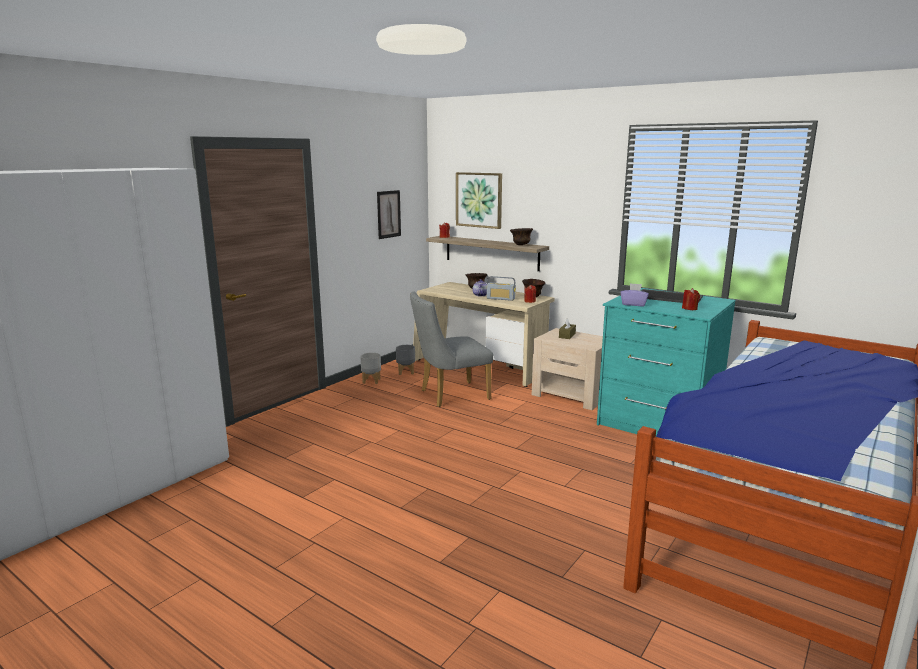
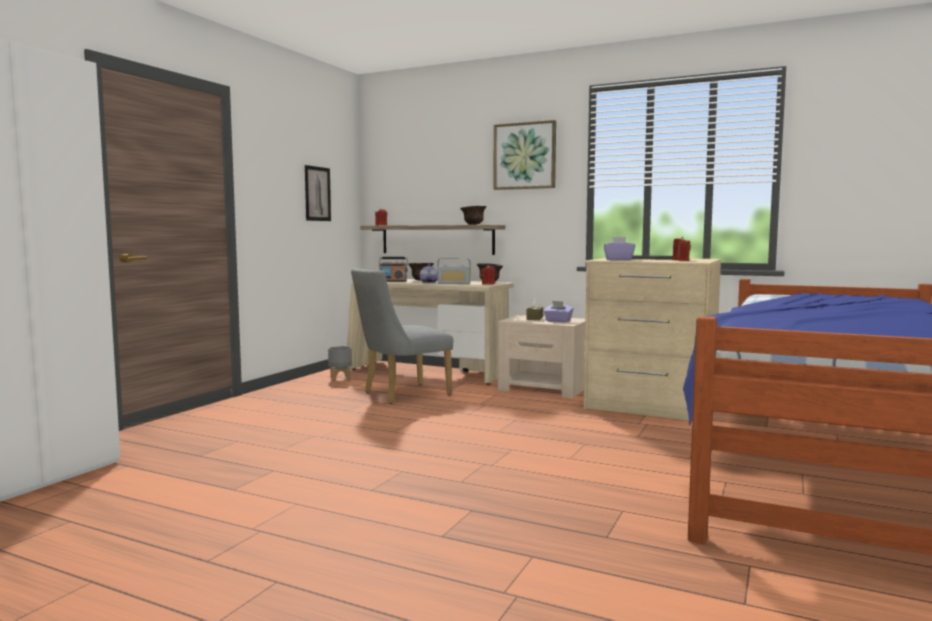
camera: 10 degrees left, 10 degrees down
(372, 381) = (300, 387): grey planter -> none
(451, 291) = (393, 281): none -> radio
(479, 200) = (421, 181): picture -> picture (525, 156)
(585, 342) = (558, 321): none -> purple tissue box
(658, 422) = (650, 404): turquoise dresser -> beige dresser

